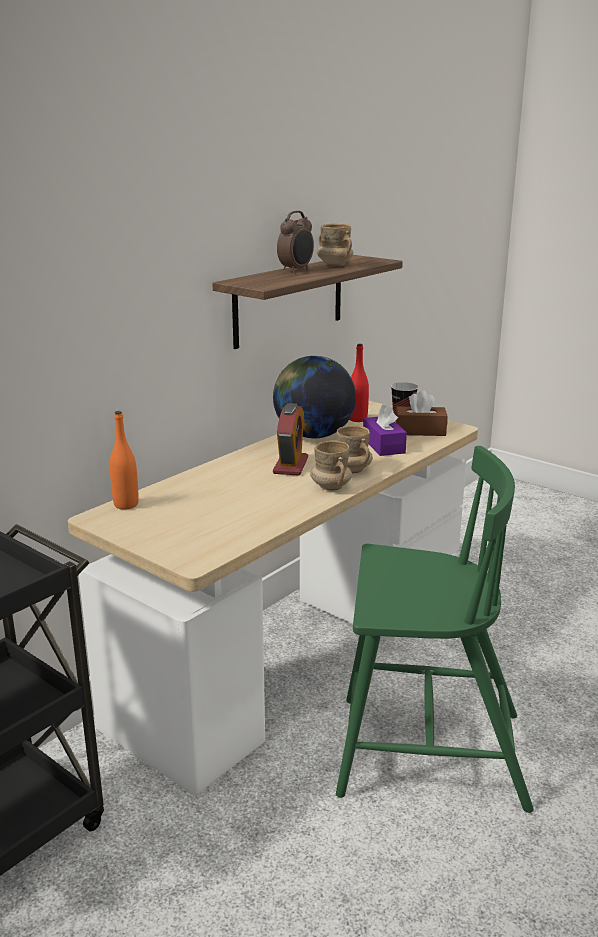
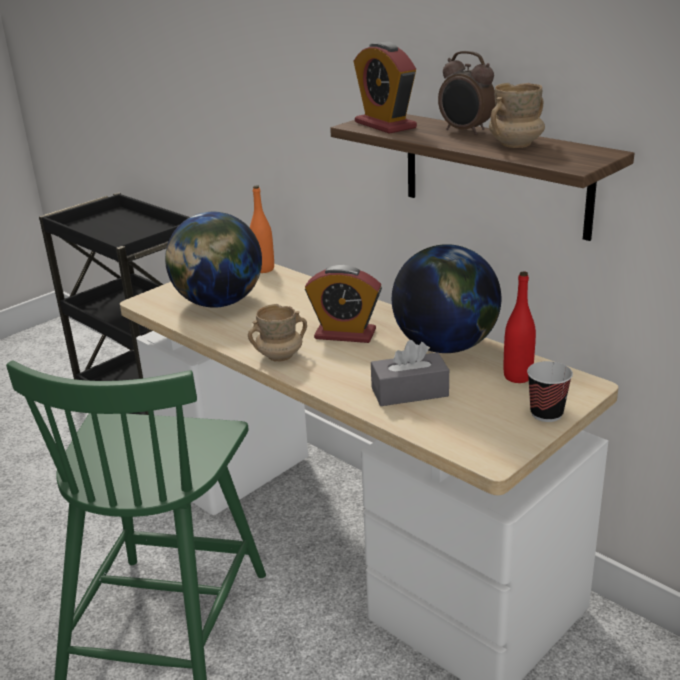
camera: 95 degrees right, 5 degrees up
(211, 520) = (218, 303): none -> globe
(268, 281) = (385, 125): none -> alarm clock
(352, 470) = (327, 369): beige mug -> none
(383, 445) = (409, 392): purple tissue box -> grey tissue box
(420, 431) = (472, 424): brown tissue box -> none

